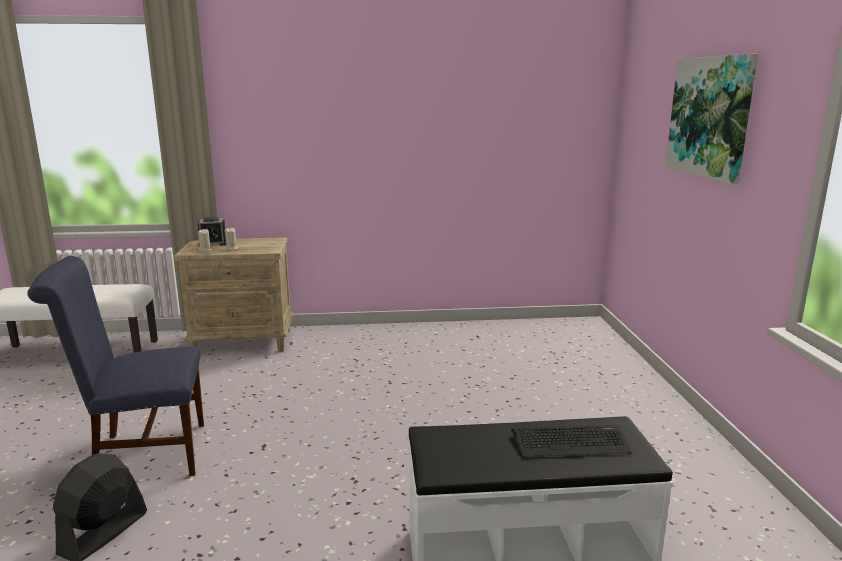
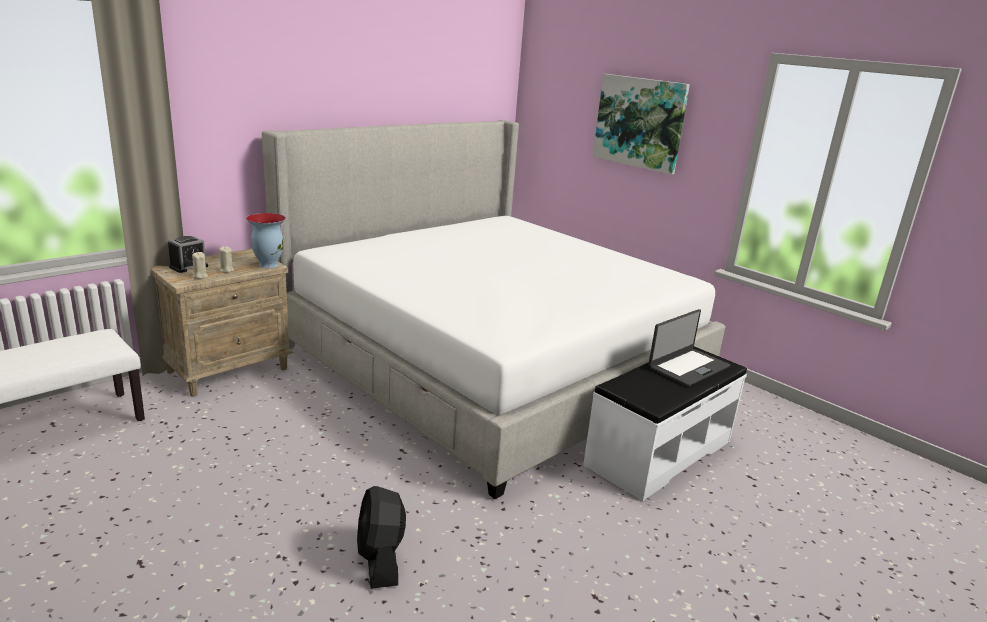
camera: 40 degrees left, 5 degrees up
(141, 455) = (306, 495): blue chair -> none
(268, 249) = (268, 264): none -> vase
(468, 392) = (491, 362): none -> bed
(570, 442) = (688, 367): keyboard -> laptop

